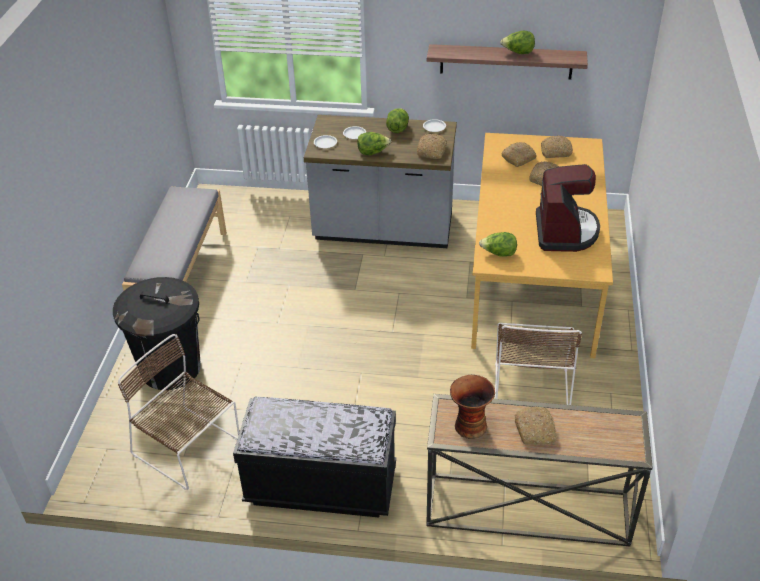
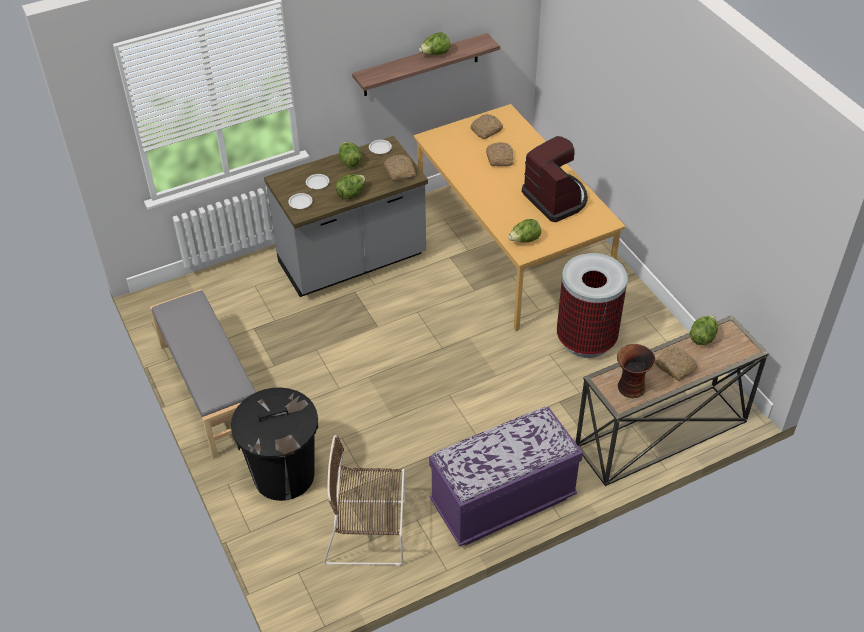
camera: 35 degrees left, 5 degrees up
(321, 486) = (503, 501): black bench -> purple bench
(518, 158) = (462, 148): bread -> none
(531, 387) = (586, 340): brown chair -> trash can
(591, 417) = (702, 337): none -> lettuce

